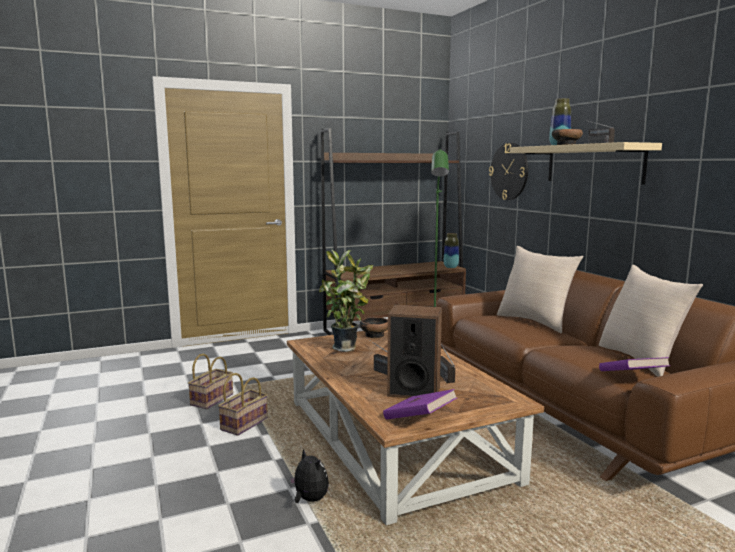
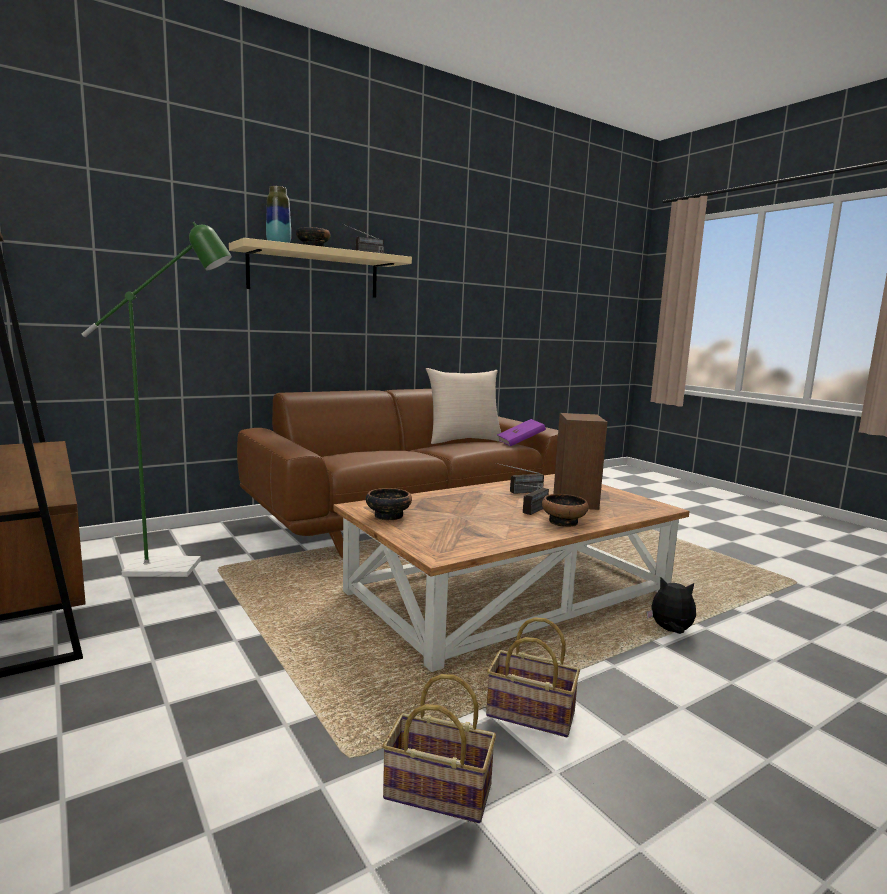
camera: 100 degrees left, 0 degrees up
(309, 500) = (670, 631): plush toy -> plush toy turned 75 degrees clockwise
(347, 348) = (455, 528): potted plant -> none
(354, 378) = (564, 522): none -> bowl
(419, 420) = (636, 501): purple book -> none
(451, 267) = (45, 445): vase -> none
(509, 171) = (156, 270): wall clock -> none
(535, 321) = (355, 450): beige pillow -> none

